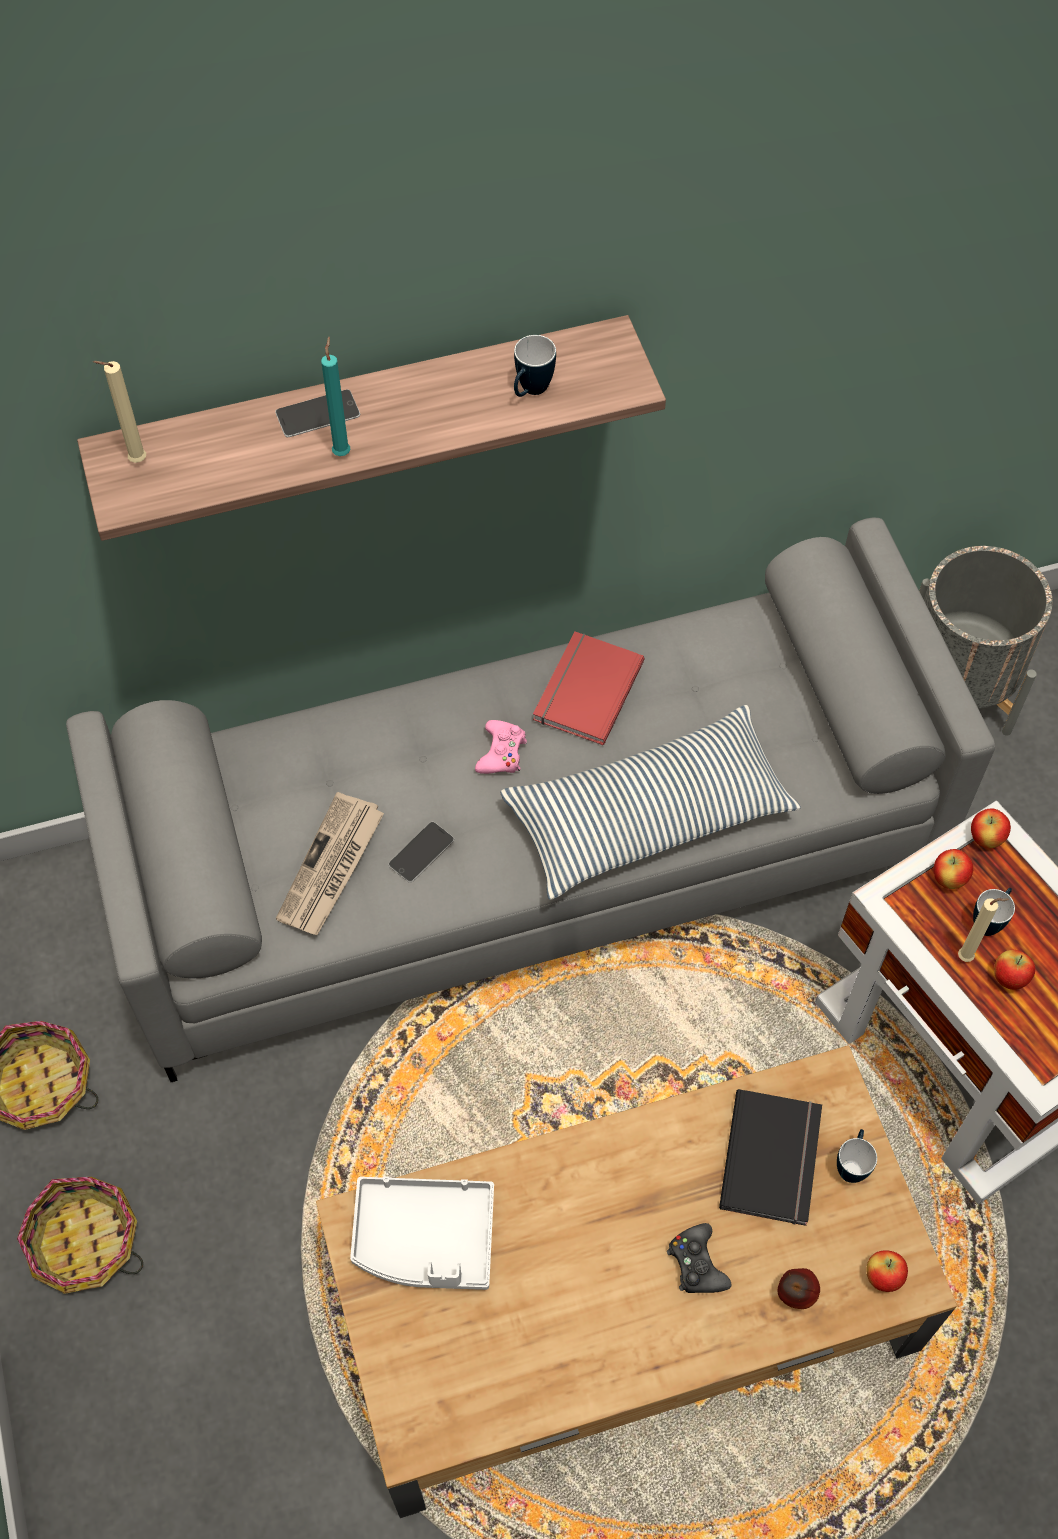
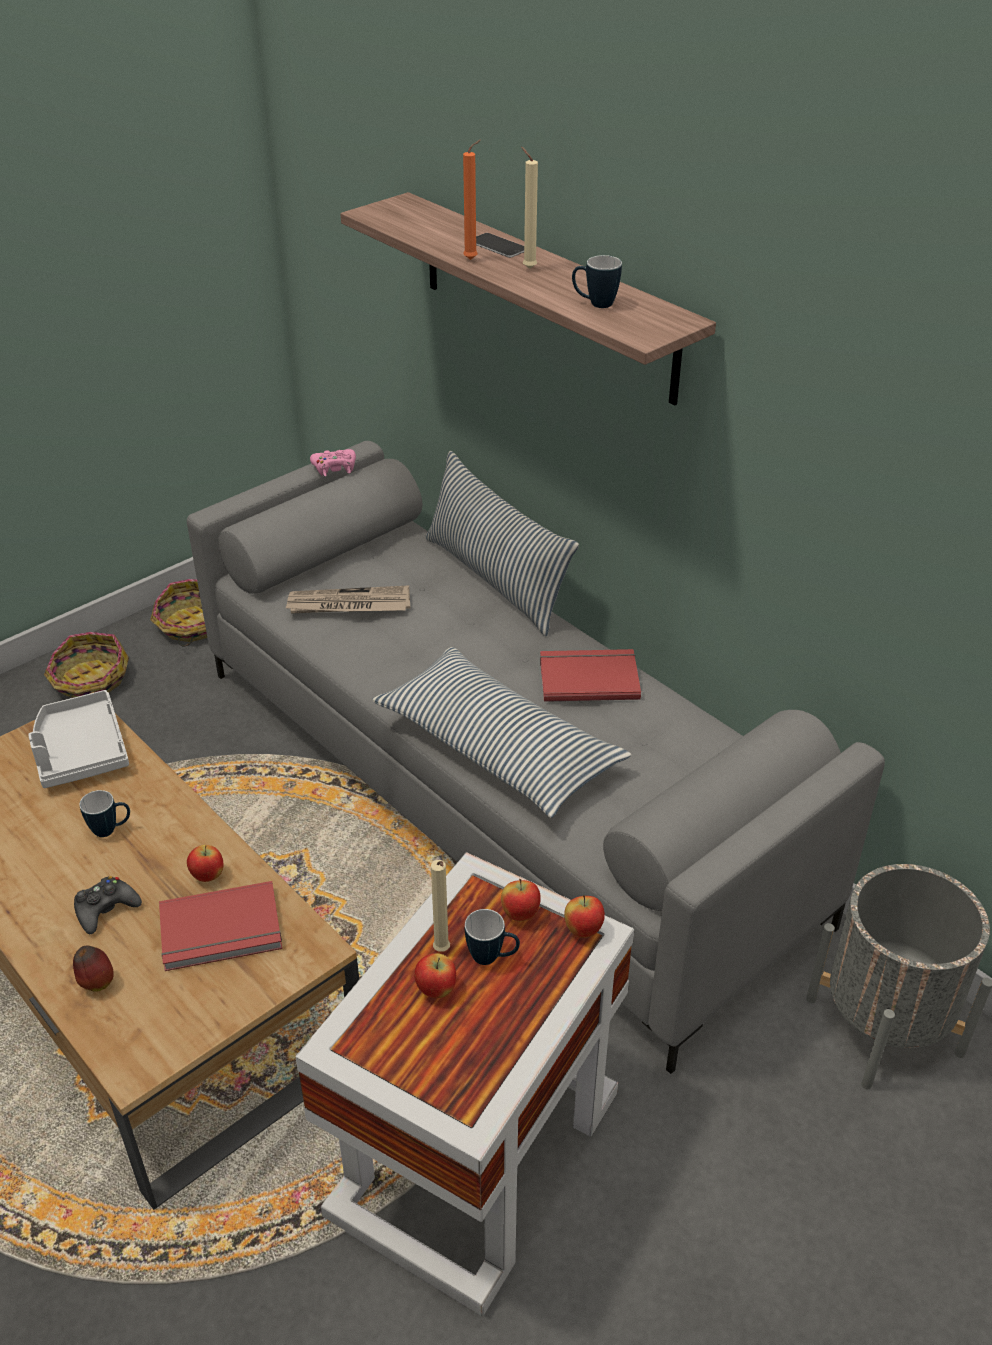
camera: 65 degrees right, 20 degrees down
(135, 461) = (404, 208): beige candle -> beige candle (527, 268)
(342, 451) = (472, 259): turquoise candle -> orange candle
(366, 703) = (496, 580): none -> pillow
(421, 852) = (387, 641): phone -> none
(501, 753) = (498, 652): pink game controller -> pink game controller (334, 467)
(775, 1158) = (221, 931): black book -> red book
(851, 1164) = (236, 987): mug -> mug (111, 830)
(882, 1277) = (132, 1042): apple -> apple (208, 876)

